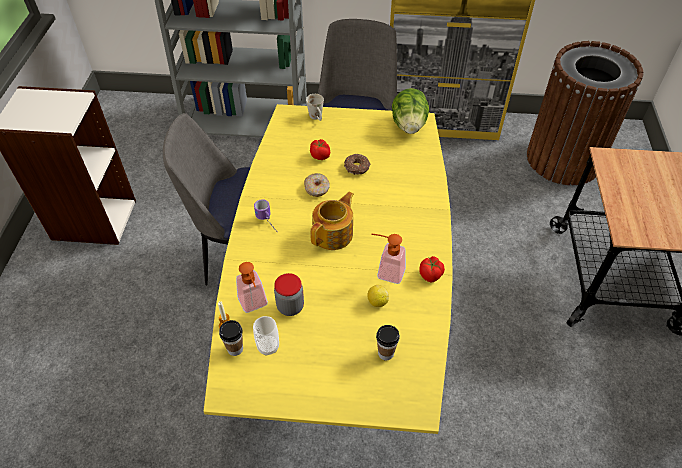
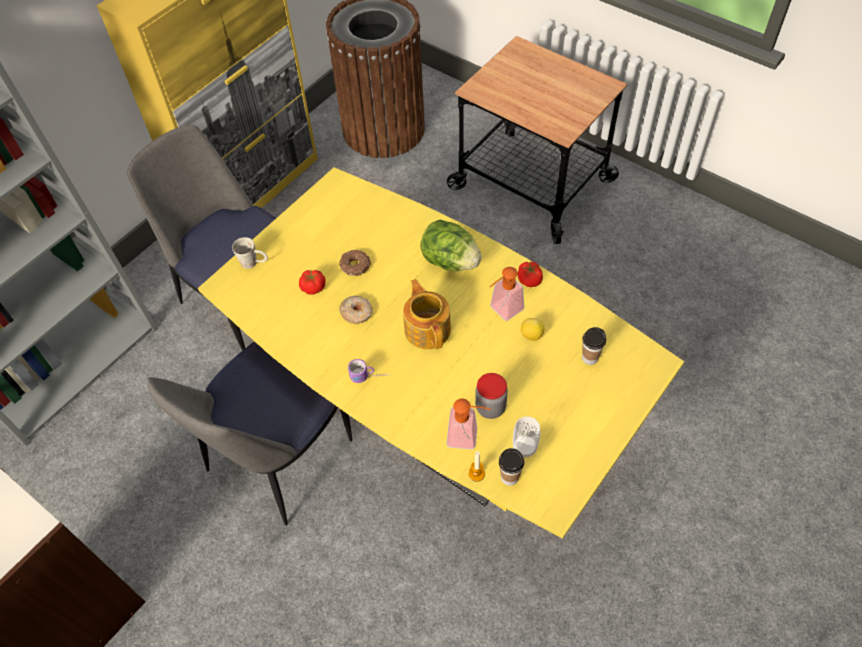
camera: 55 degrees left, 5 degrees up
(409, 125) = (334, 195): lettuce -> lettuce (450, 261)

